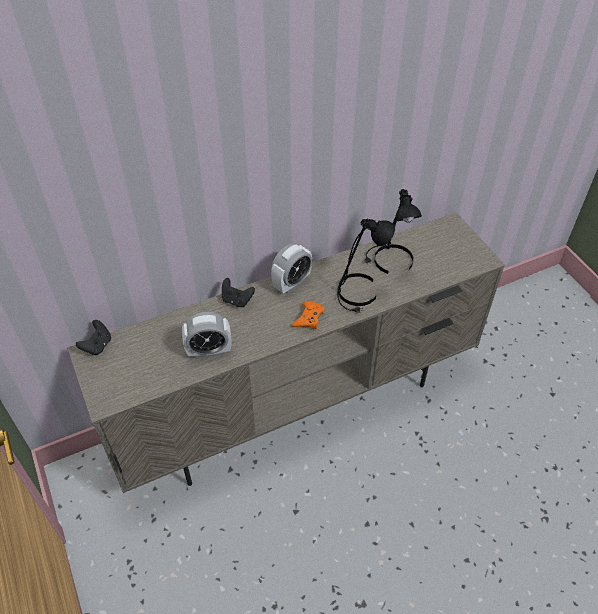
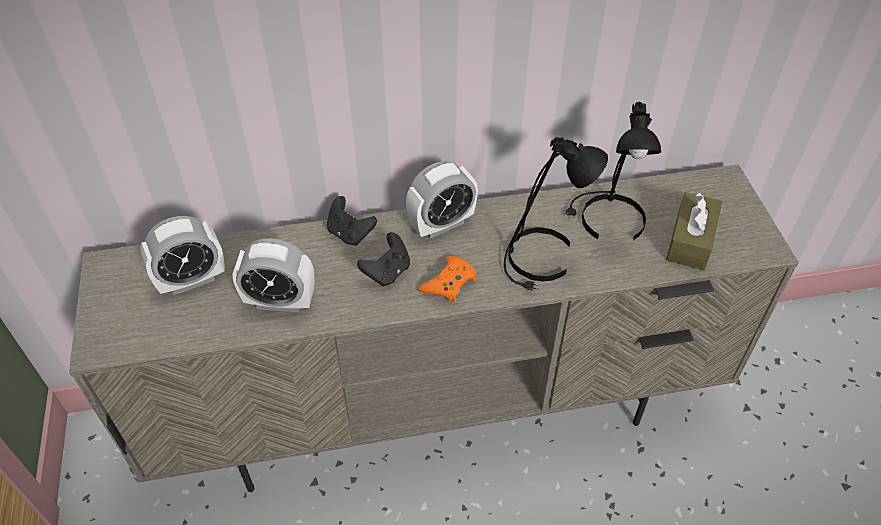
camera: 15 degrees right, 0 degrees up
(97, 345) = (125, 259): black game controller -> black game controller (387, 272)
(147, 350) = (192, 280): none -> alarm clock
(441, 264) = (690, 240): none -> brown tissue box

